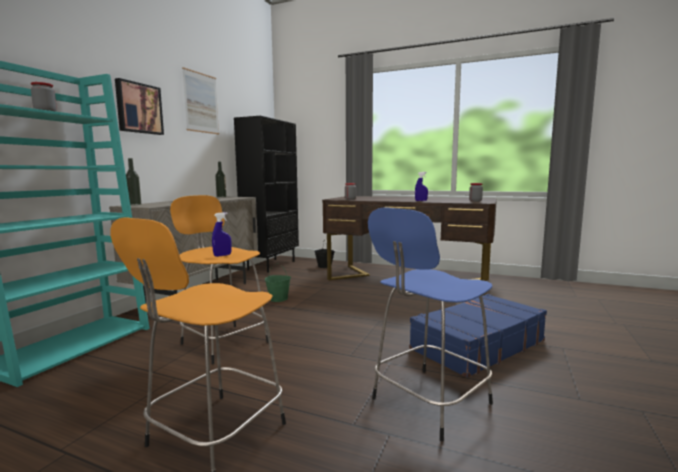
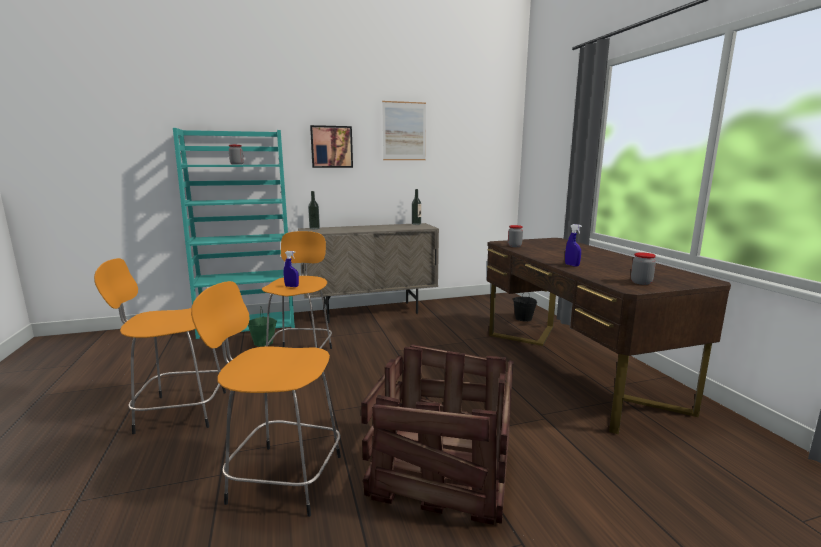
camera: 50 degrees right, 5 degrees up
(271, 265) = (479, 301): black bookcase -> none
(278, 299) = (406, 338): green bucket -> green bucket (264, 343)
(428, 402) = (282, 478): blue stool -> orange stool
(476, 345) = (440, 470): blue suitcase -> crate

